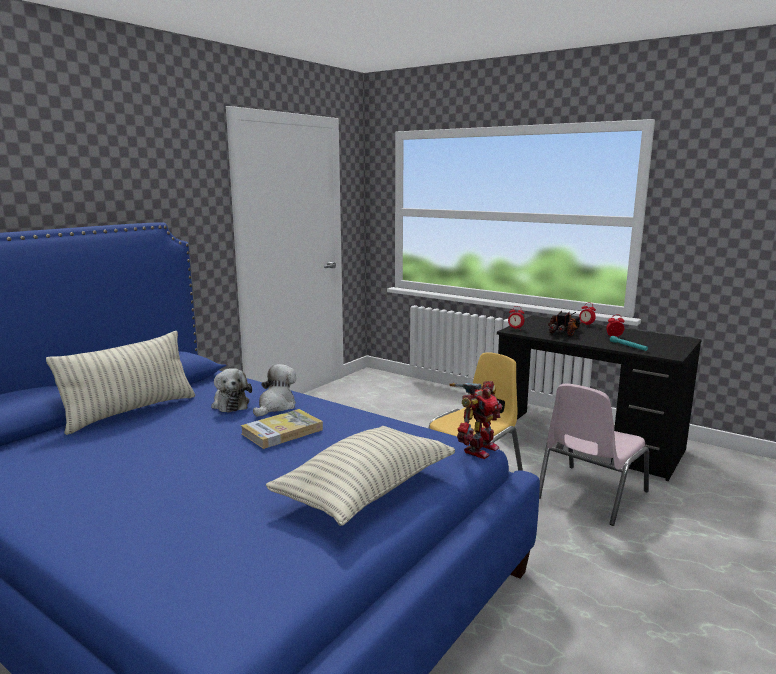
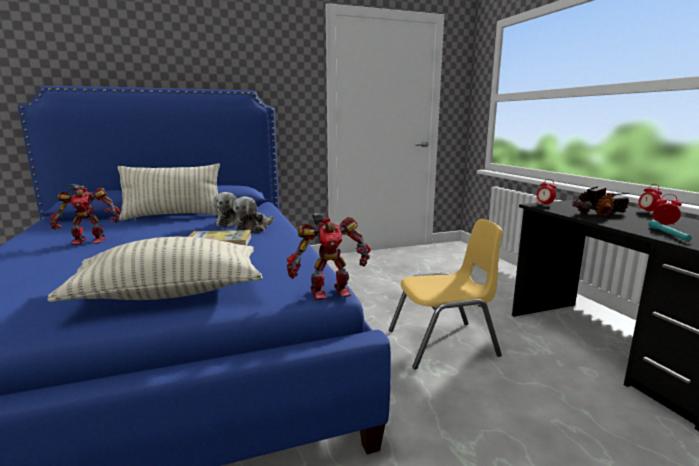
camera: 35 degrees right, 0 degrees up
(115, 470) = (89, 240): none -> toy robot
(276, 406) = (253, 229): plush toy -> plush toy turned 150 degrees clockwise
(589, 495) = (557, 405): pink chair -> none

